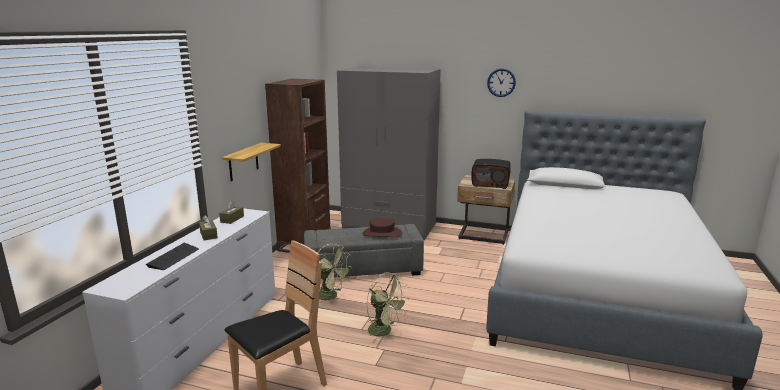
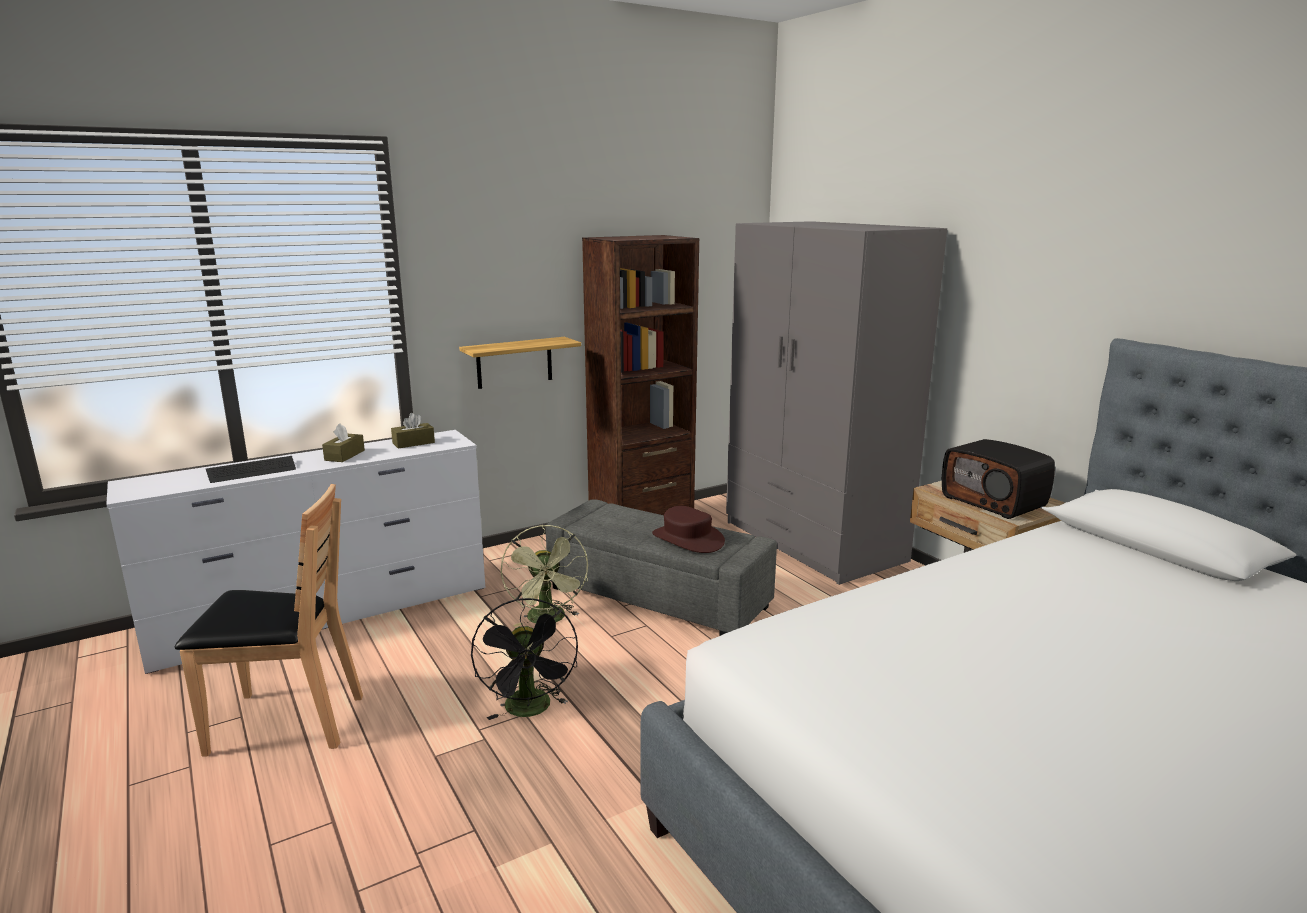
camera: 40 degrees right, 0 degrees up
(384, 331) = (530, 710): green fan -> black fan
(501, 82) = (1072, 265): wall clock -> none

